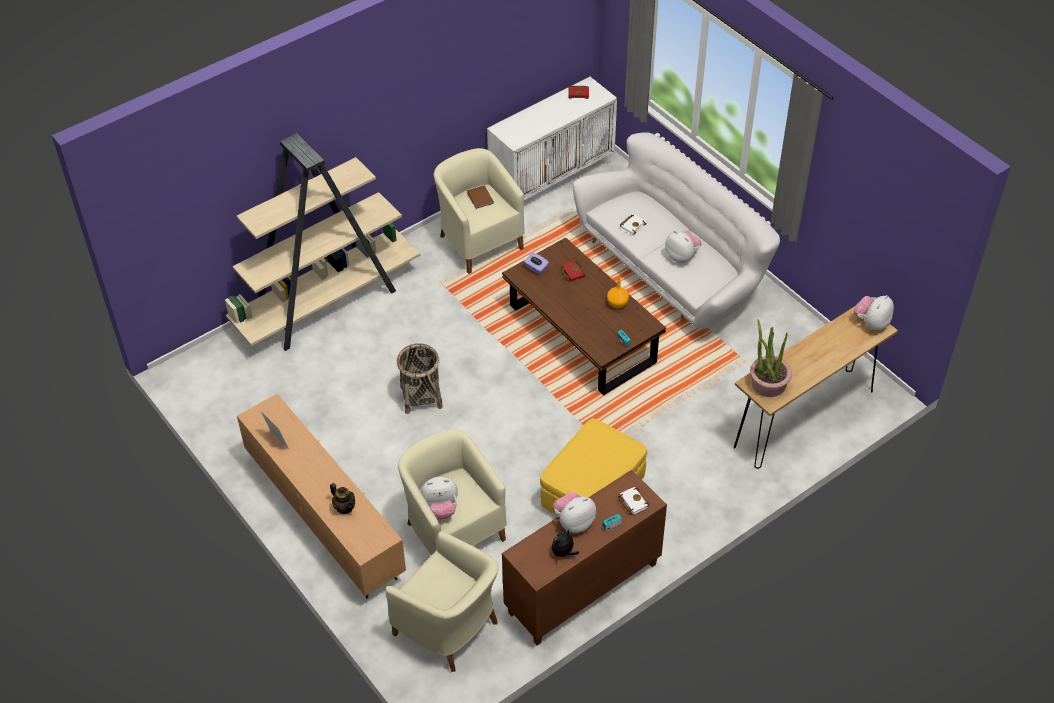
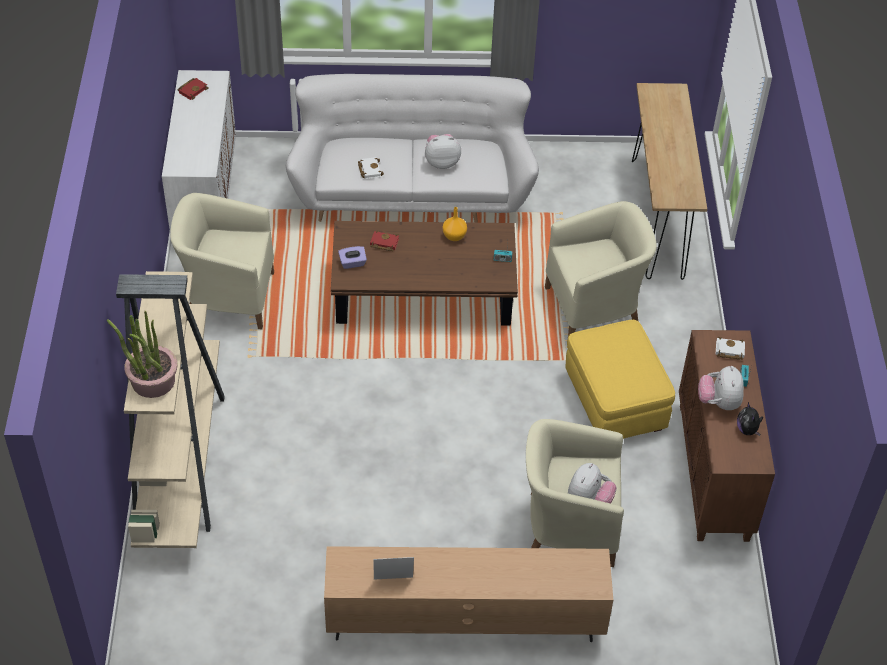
camera: 55 degrees left, 0 degrees up
(344, 507) = (530, 572): teapot -> none
(421, 397) = (382, 456): basket -> none
(448, 629) = (679, 596): beige armchair -> beige armchair (594, 307)
(480, 198) = (222, 246): brown book -> none
(768, 383) = (673, 189): potted plant -> potted plant (152, 381)
(871, 323) = (665, 92): plush toy -> none

